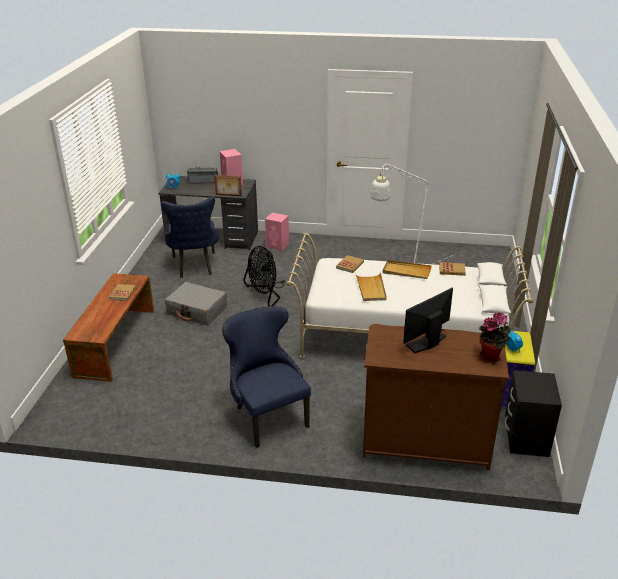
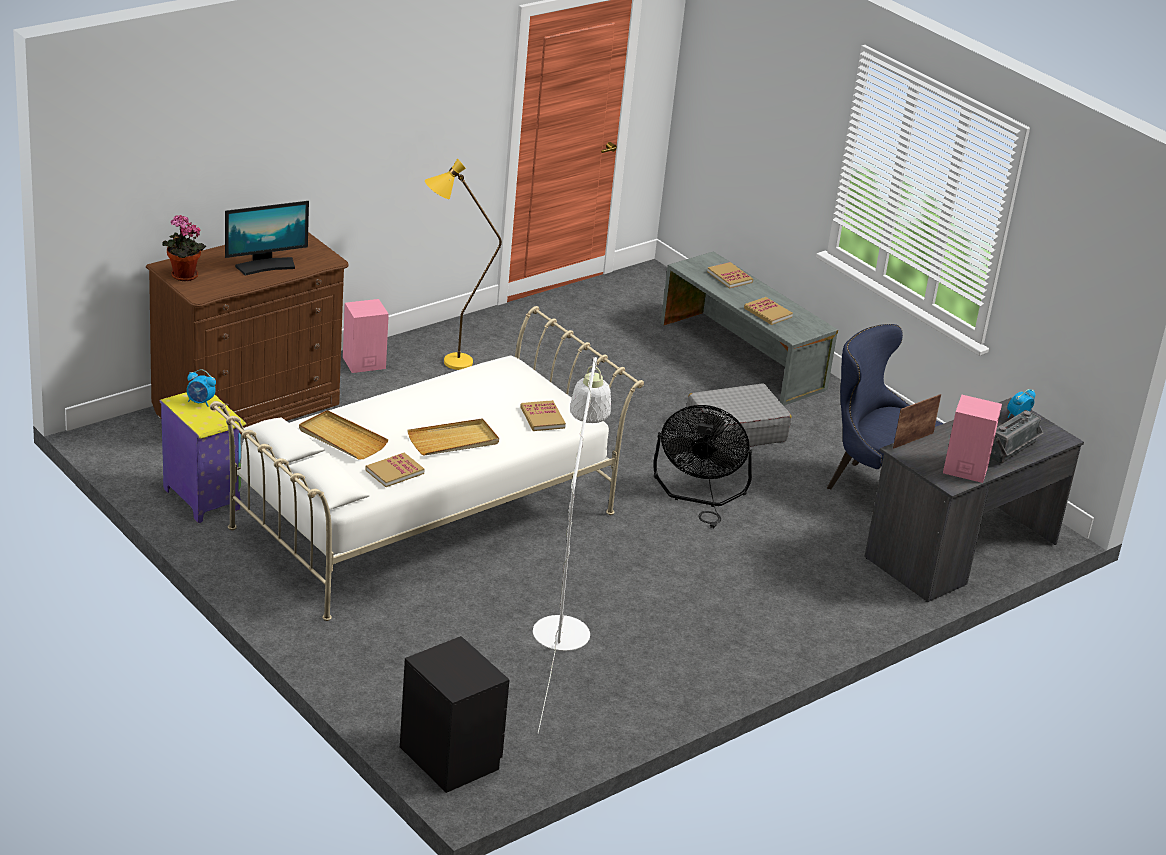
camera: 130 degrees right, 0 degrees up
(93, 319) = (729, 277): none -> book
(115, 341) = (744, 356): brown bench -> grey bench
(267, 417) = (447, 363): blue chair -> yellow floor lamp
(278, 245) = (843, 590): pink speaker -> pink speaker (363, 363)
(371, 289) = (462, 394): beige tray -> beige tray (342, 438)
(426, 342) = (266, 266): monitor -> monitor turned 60 degrees clockwise
(526, 438) = (139, 462): black nightstand -> black nightstand (449, 758)

